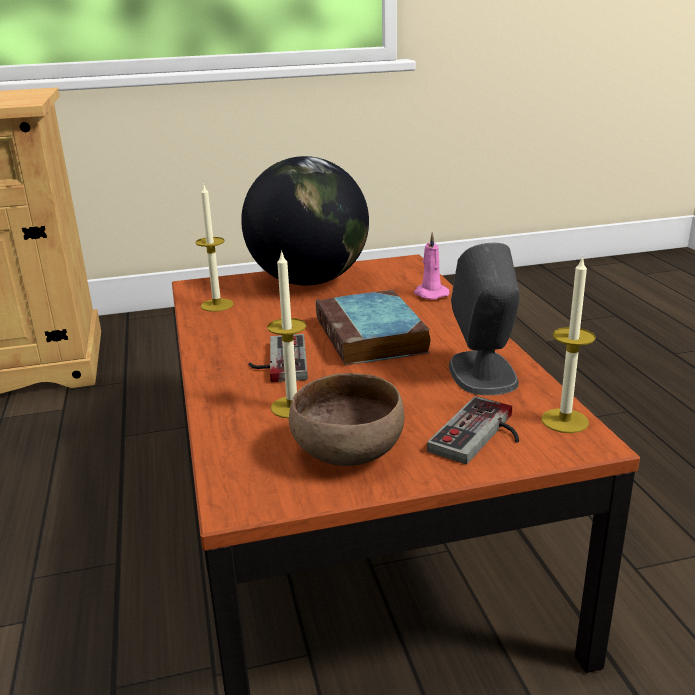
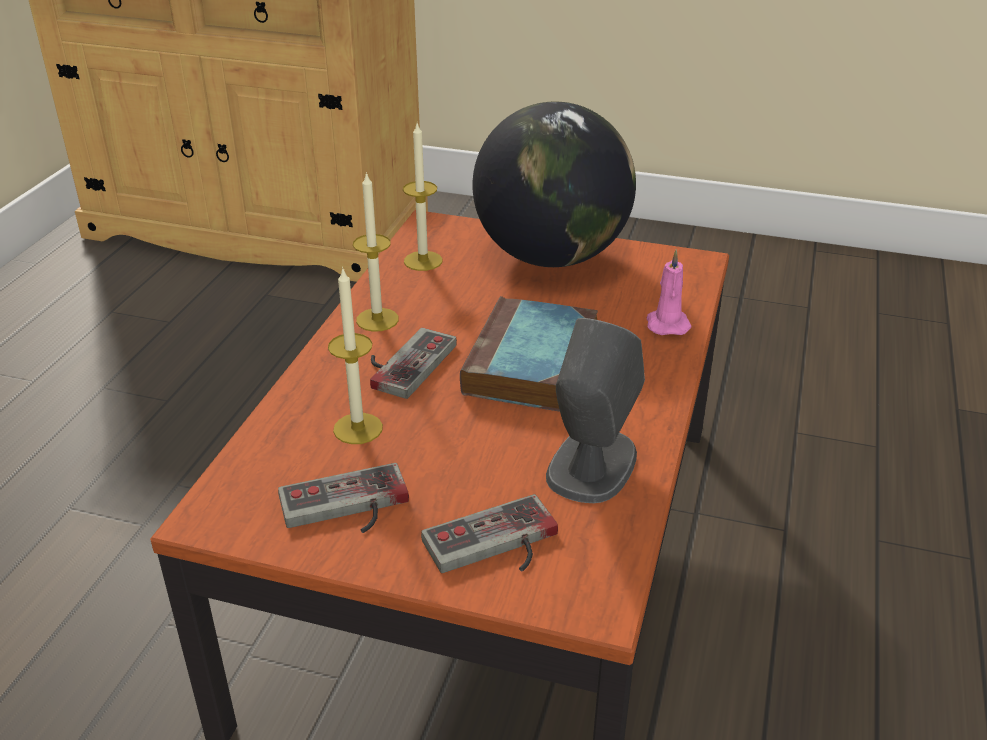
camera: 30 degrees right, 10 degrees up
(347, 454) = (347, 508): brown bowl -> game controller
(564, 421) = (604, 567): candle -> candle (377, 319)

